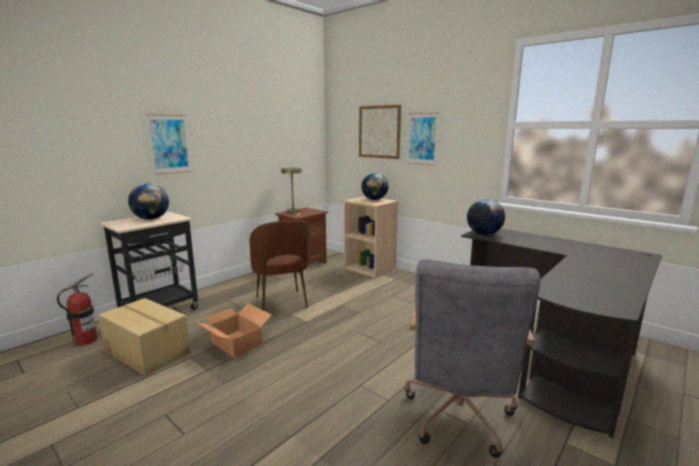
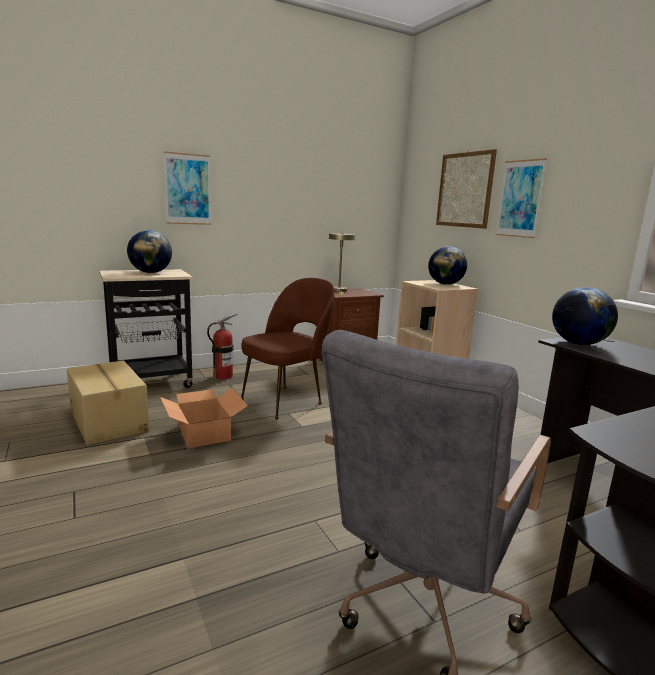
camera: 20 degrees right, 0 degrees up
(86, 340) = (64, 397): fire extinguisher -> fire extinguisher (223, 376)
(282, 304) = (286, 400): brown chair -> brown chair turned 135 degrees counterclockwise

